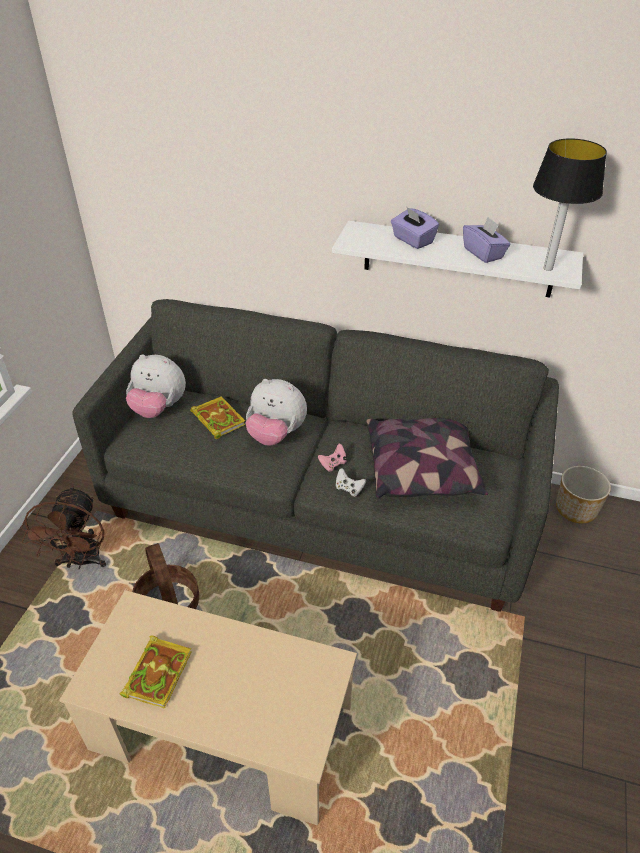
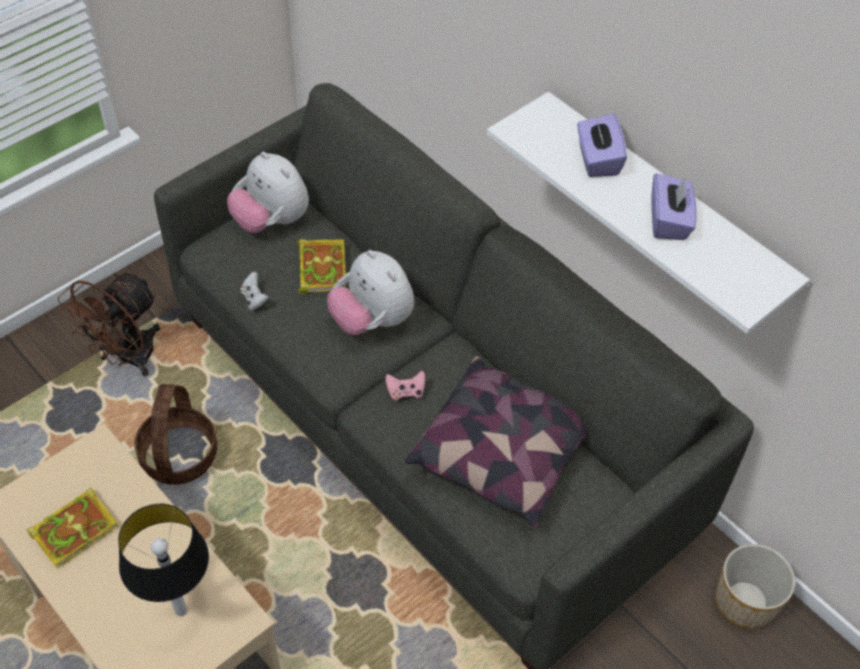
camera: 30 degrees right, 10 degrees up
(349, 489) = (399, 432): white game controller -> white game controller (254, 299)
(548, 268) = (730, 284): table lamp -> table lamp (180, 611)

